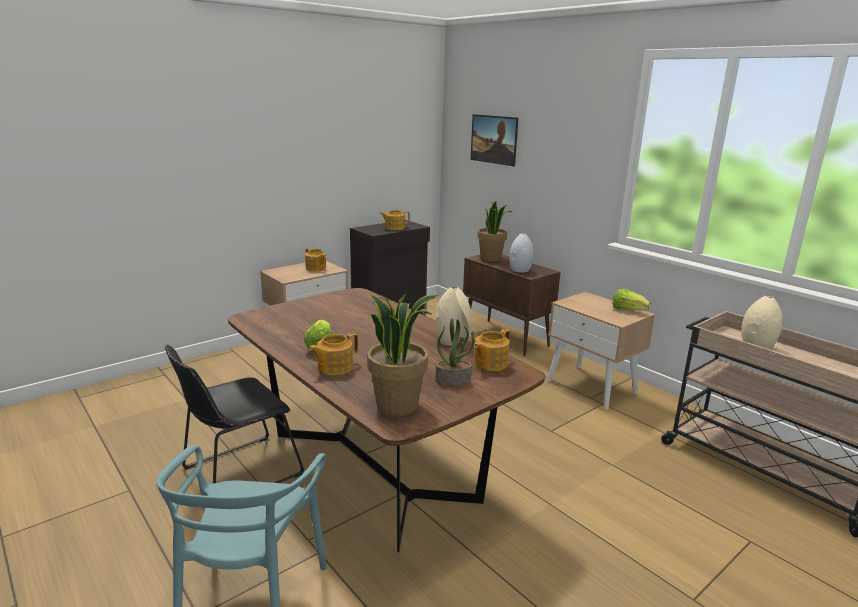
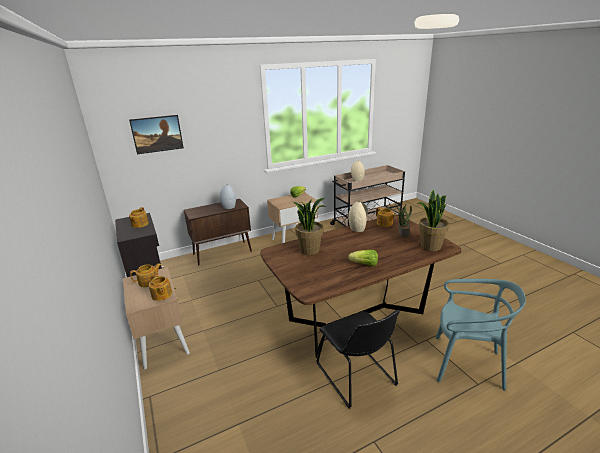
camera: 75 degrees left, 5 degrees up
(334, 367) = (392, 261): teapot -> teapot (161, 295)
(491, 258) = (199, 212): potted plant -> potted plant (310, 250)

